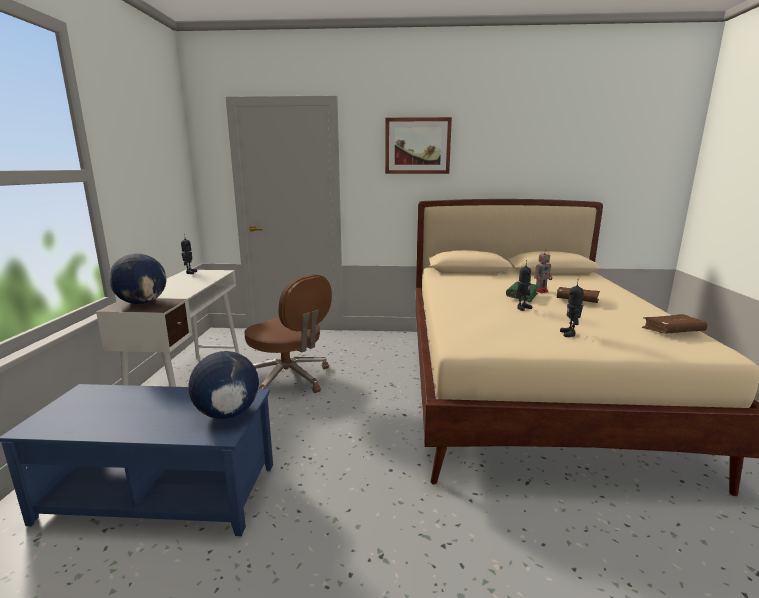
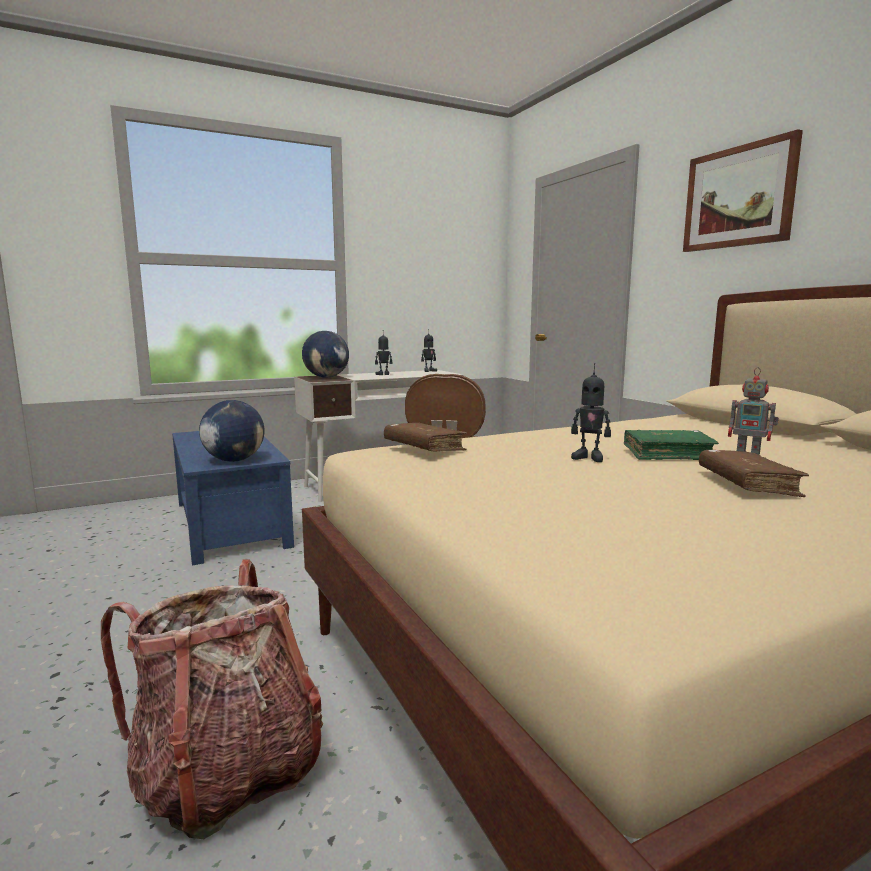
camera: 60 degrees right, 5 degrees down
(569, 334) = (505, 489): toy robot -> toy robot (383, 374)
(570, 556) = (227, 772): none -> backpack
(672, 331) = (711, 565): brown book -> brown book (424, 448)

